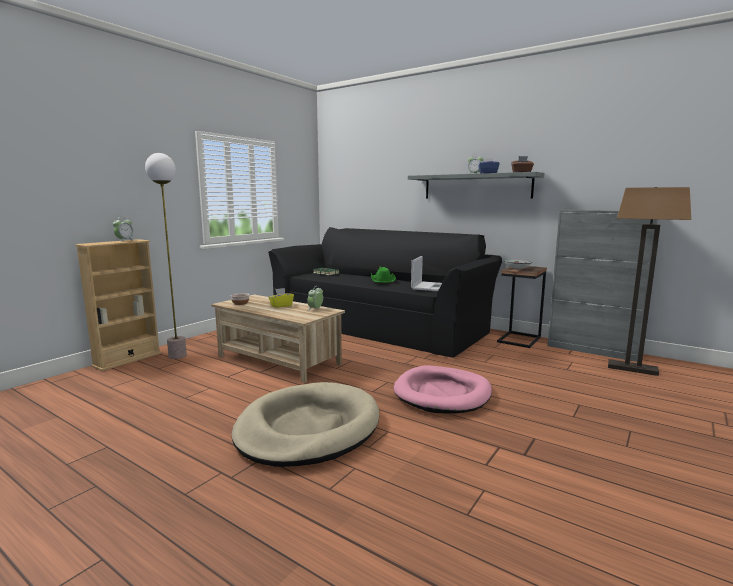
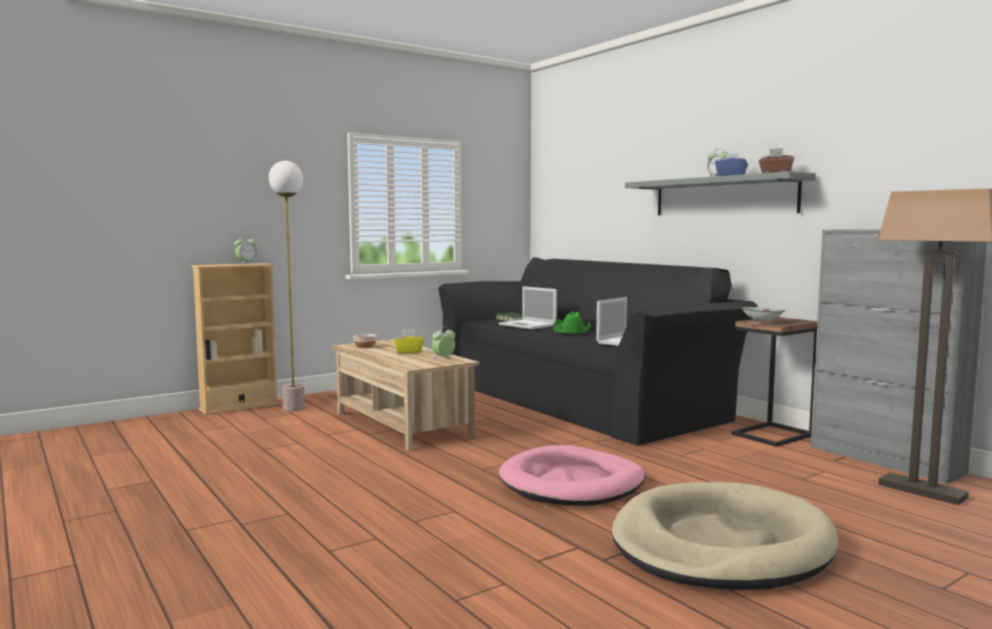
camera: 20 degrees right, 5 degrees down
(308, 429) = (364, 495): beige dog bed -> beige dog bed (720, 544)
(345, 277) = (528, 325): none -> laptop

